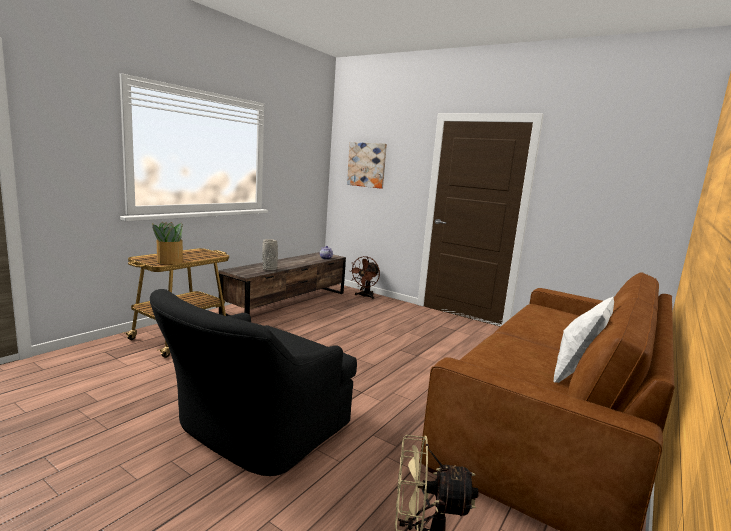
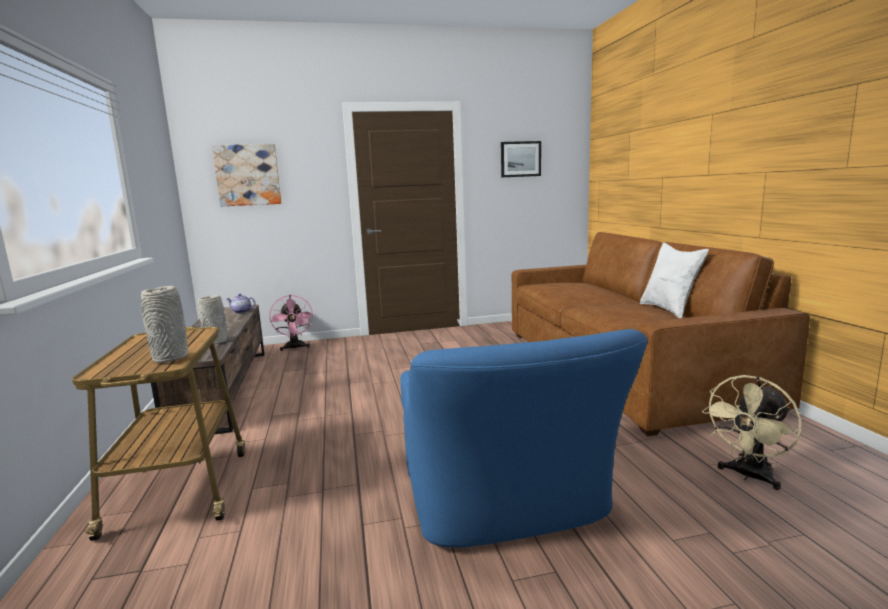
camera: 45 degrees left, 0 degrees up
(169, 261) = (171, 358): potted plant -> grey vase
(253, 432) = (506, 503): black armchair -> blue armchair
(365, 296) = (295, 348): brown fan -> pink fan
(601, 176) = (520, 159): none -> picture

